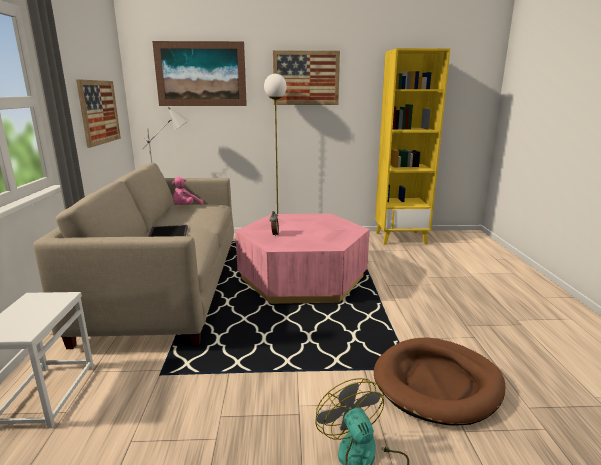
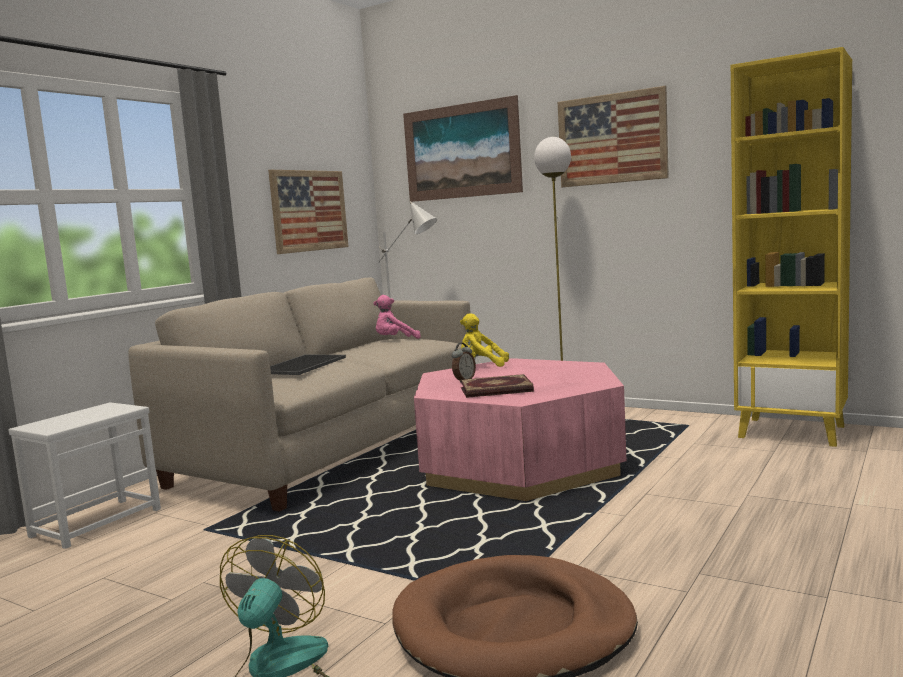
camera: 35 degrees right, 10 degrees down
(263, 221) = (481, 365): none -> yellow plush toy
(308, 240) = (496, 390): none -> book

